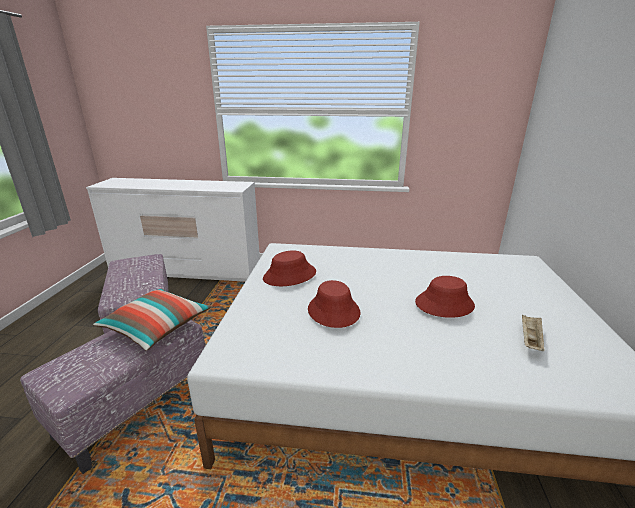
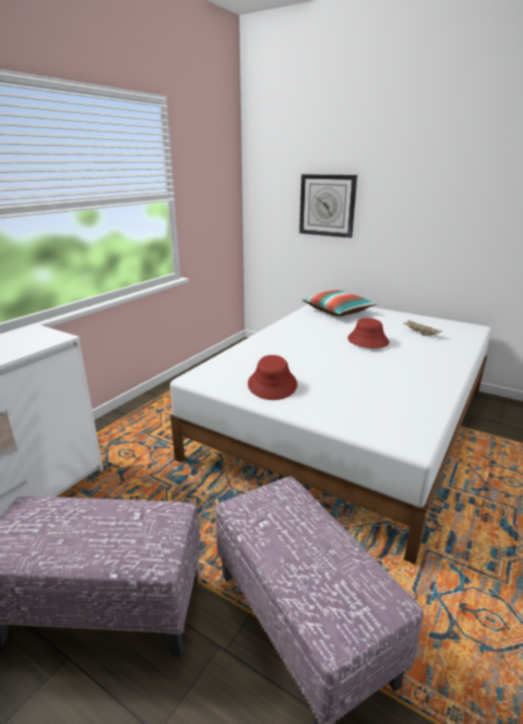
camera: 65 degrees left, 0 degrees up
(157, 327) = (282, 508): pillow -> pillow (337, 312)
(333, 311) = (355, 379): red hat -> none
(580, 140) = (327, 205): none -> wall clock

